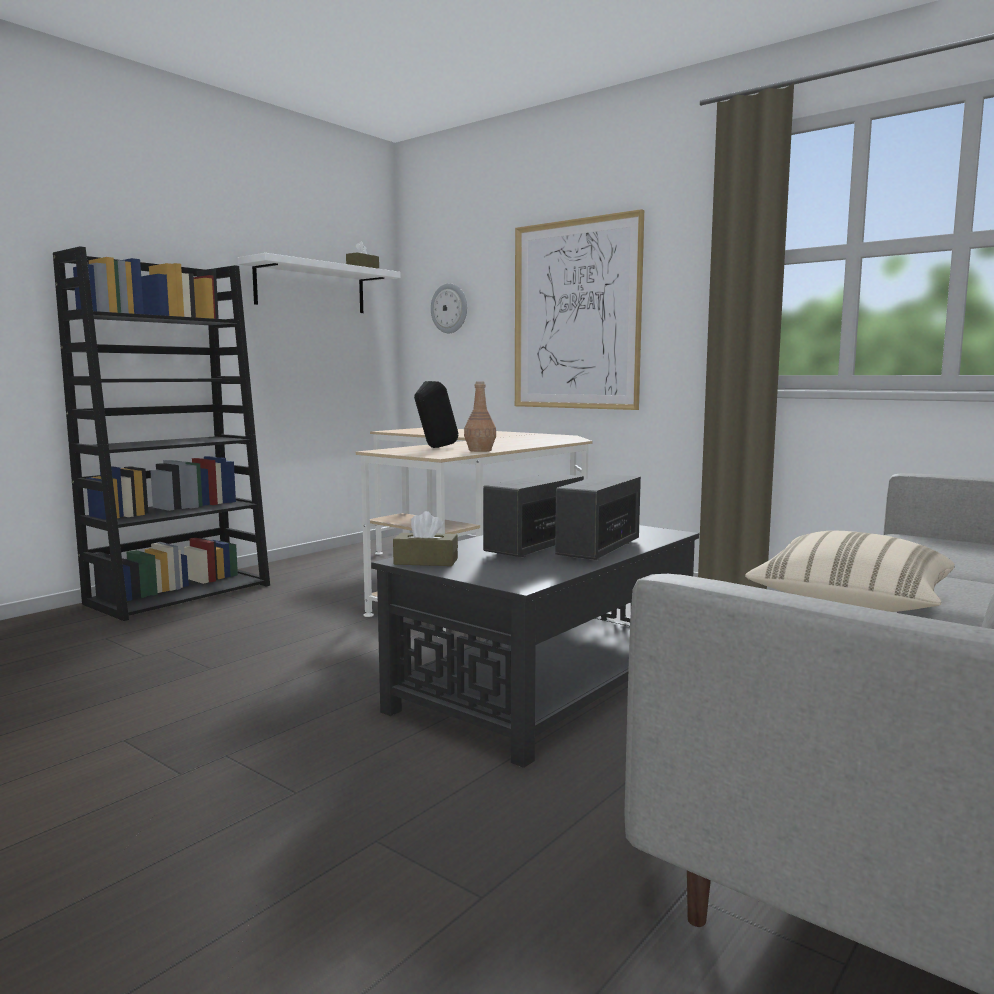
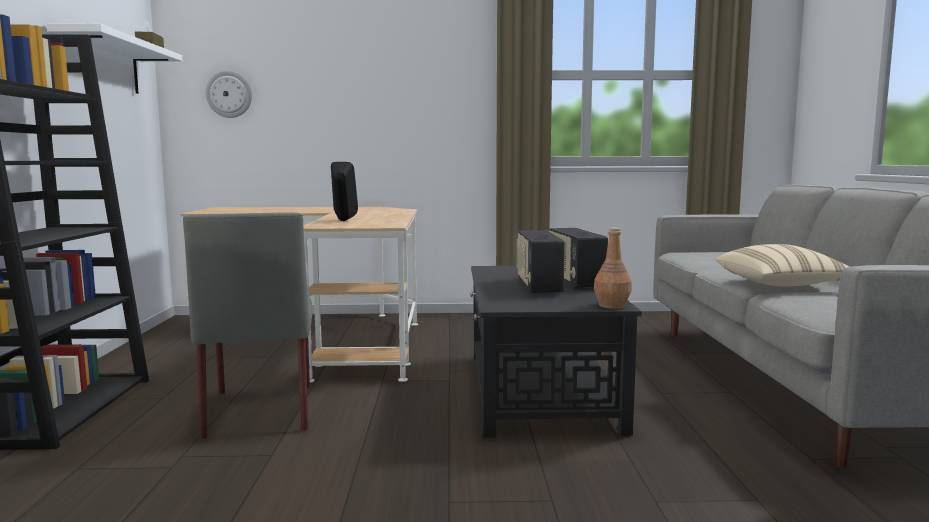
camera: 40 degrees left, 0 degrees up
(282, 630) = (260, 410): none -> grey chair
(426, 561) = (514, 305): brown tissue box -> none
(479, 450) = (392, 220): brown bottle -> brown bottle (611, 306)
(576, 315) = (372, 107): picture -> none

